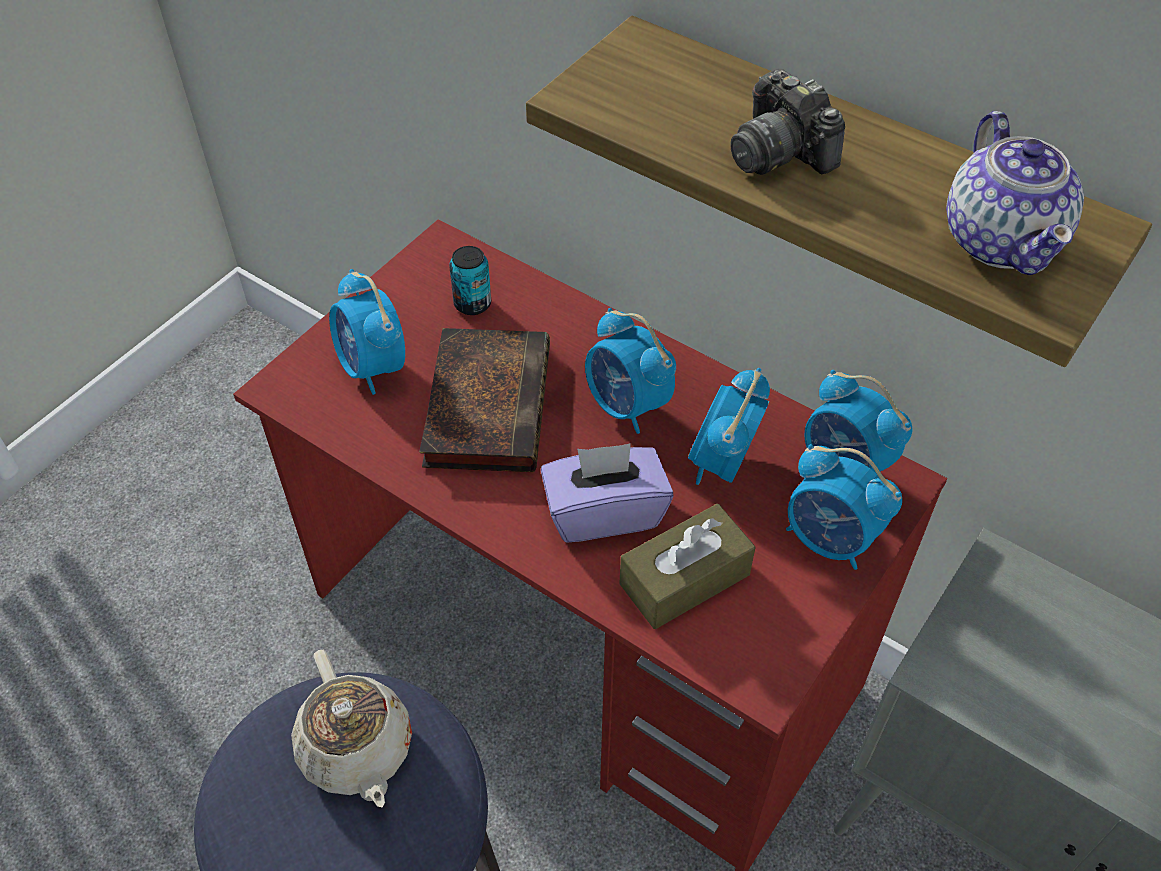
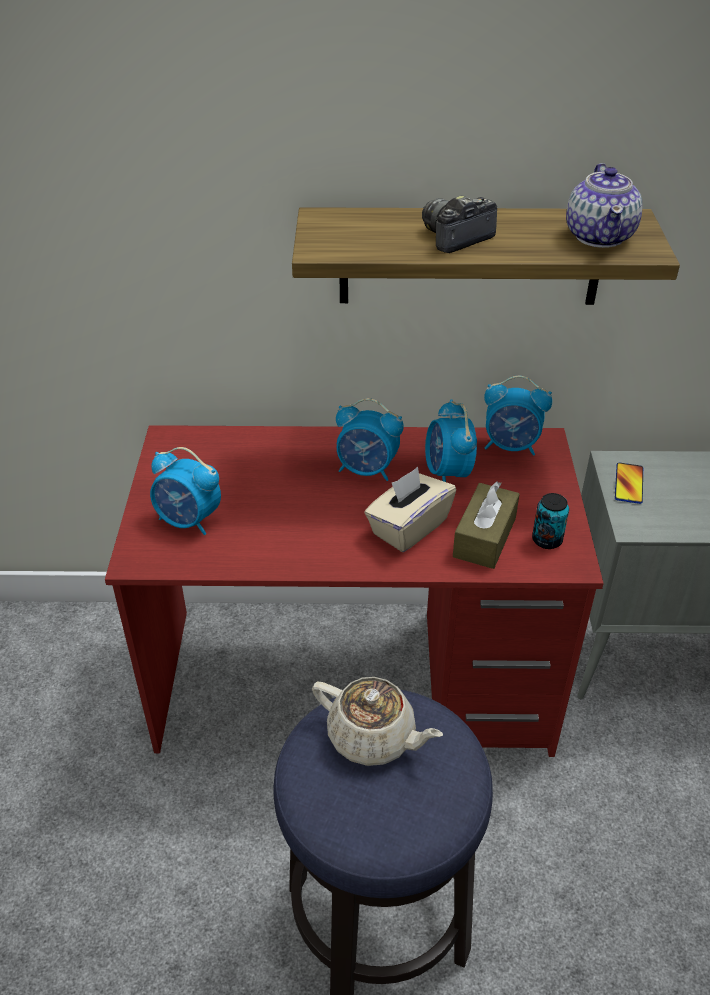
camera: 35 degrees left, 10 degrees down
(472, 304) = (219, 460): can -> can (547, 540)
(486, 403) = (282, 506): book -> none
(604, 512) = (408, 527): purple tissue box -> beige tissue box
(780, 152) = (455, 238): camera -> camera turned 120 degrees clockwise
(830, 540) = (538, 482): alarm clock -> none
(990, 607) = (628, 484): none -> phone
(1001, 239) = (600, 236): teapot -> teapot turned 45 degrees clockwise

